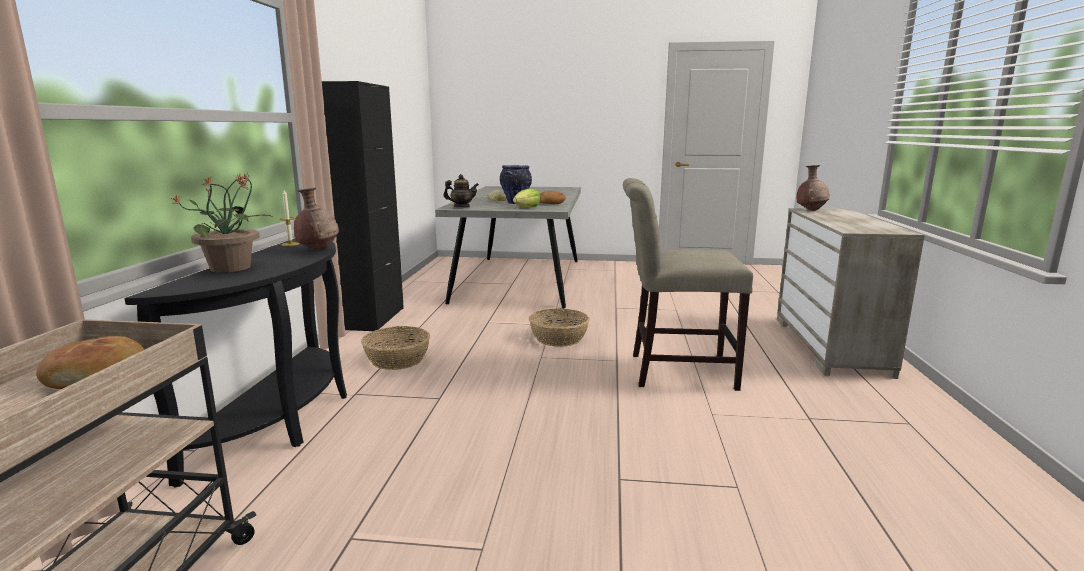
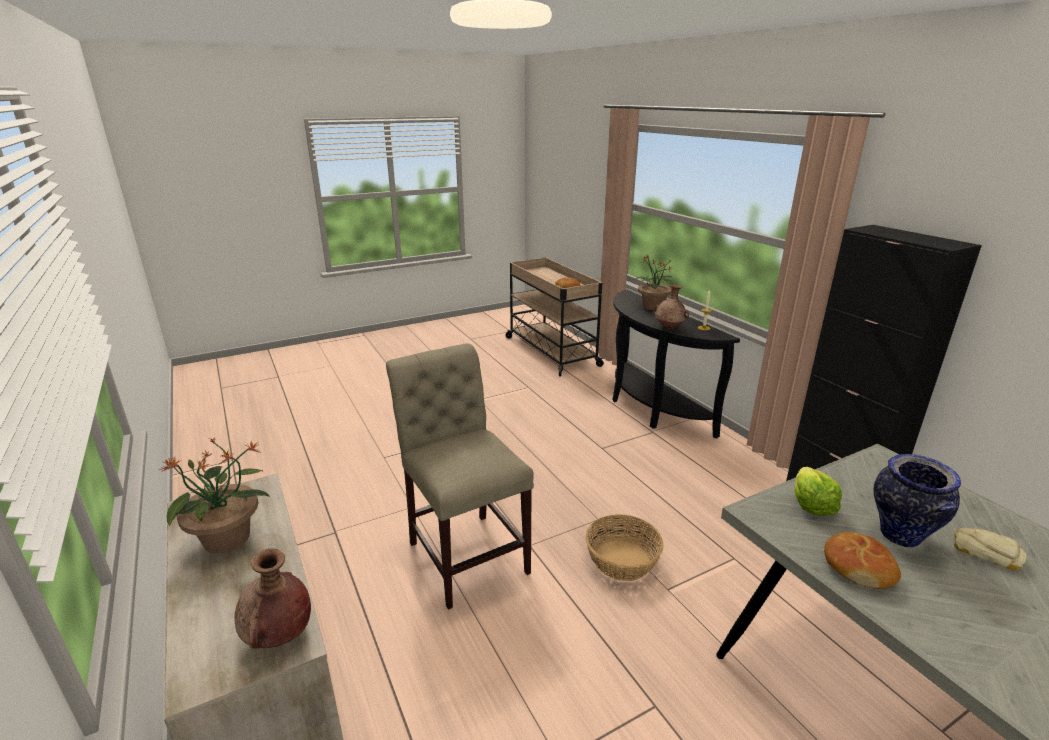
camera: 145 degrees right, 10 degrees up
(397, 359) = (692, 467): basket -> none
(462, 207) = (881, 467): teapot -> none
(675, 370) = (465, 552): beige chair -> beige chair turned 90 degrees counterclockwise
(858, 223) = (228, 539): none -> potted plant

